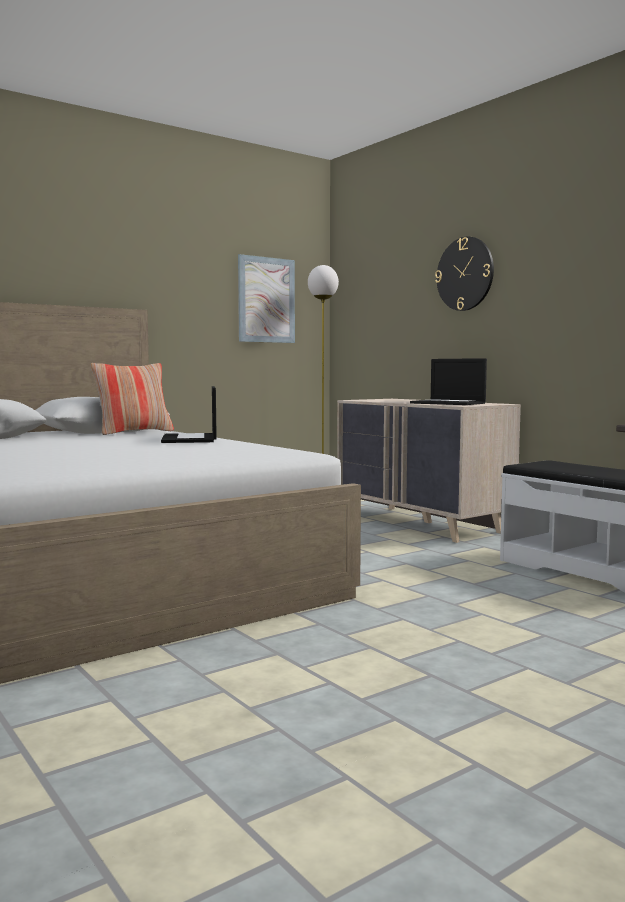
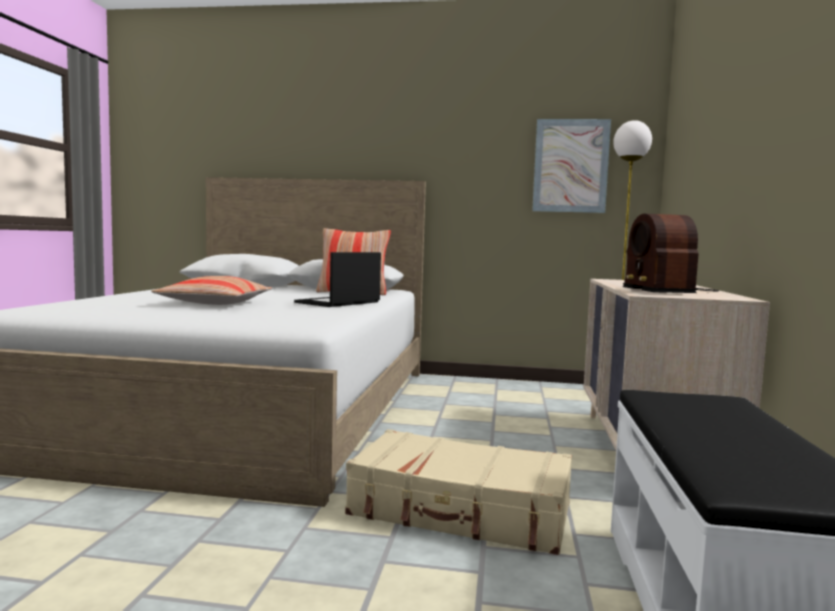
camera: 45 degrees right, 0 degrees up
(109, 451) = (215, 303): none -> pillow
(424, 575) = (460, 511): none -> beige suitcase
(449, 403) = (666, 291): laptop -> radio
(465, 274) = (744, 106): wall clock -> none

